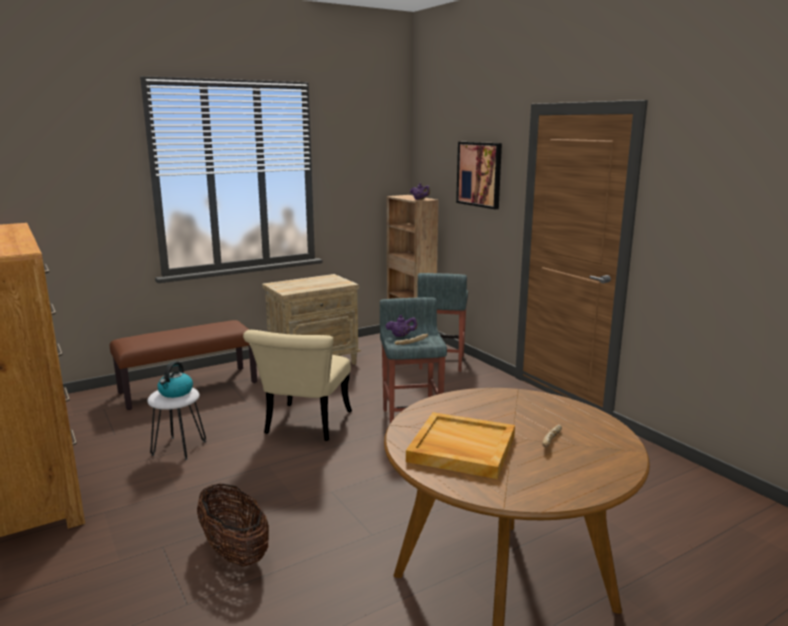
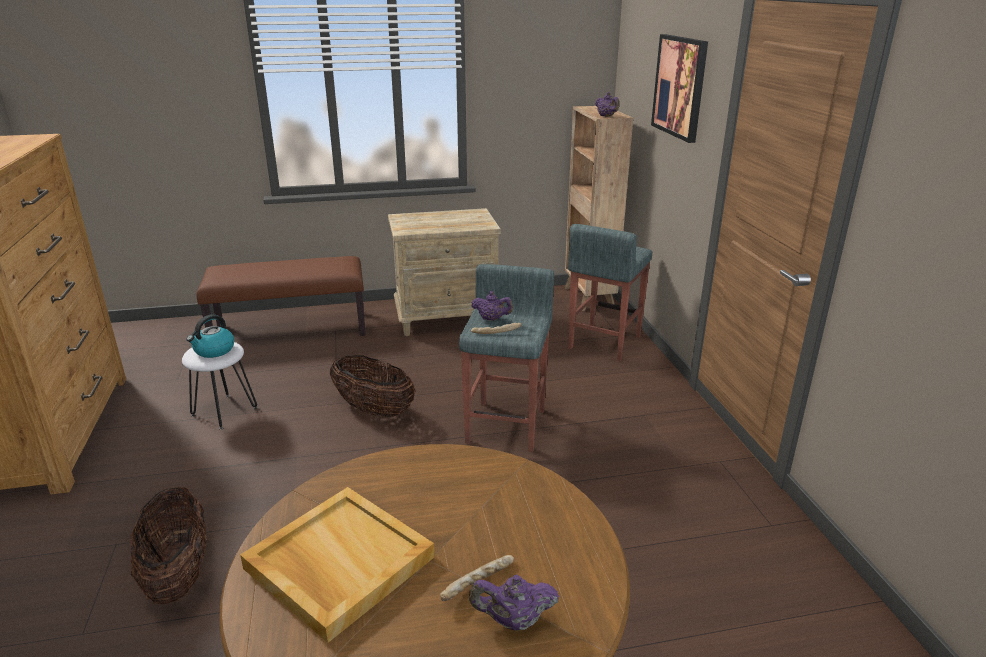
camera: 20 degrees right, 10 degrees up
(304, 427) = (374, 410): beige chair -> basket
(587, 450) = (513, 620): none -> purple teapot

